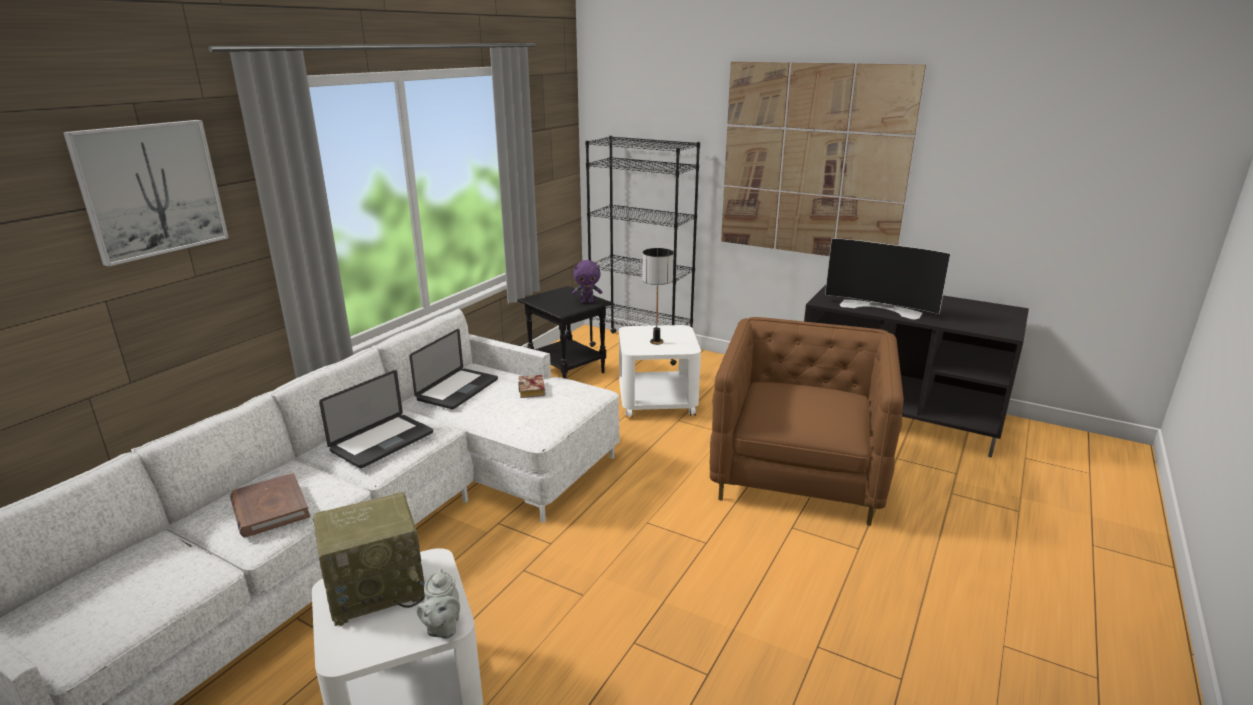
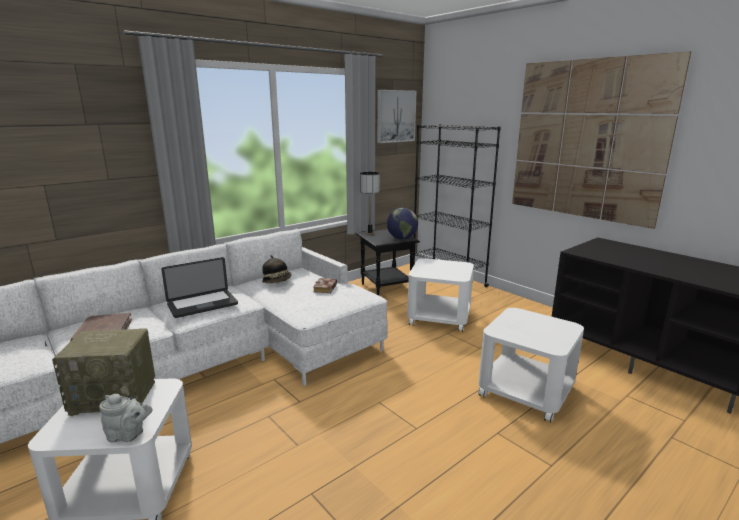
camera: 20 degrees right, 5 degrees down
(151, 190) = (81, 119): picture -> picture (395, 116)
(442, 628) = (128, 435): grey teapot -> grey teapot turned 105 degrees counterclockwise
(458, 390) = (277, 281): laptop -> hat
(587, 302) = (402, 238): purple plush toy -> globe
(656, 342) = (439, 270): table lamp -> table lamp (369, 233)
(798, 474) = (526, 390): brown armchair -> white side table
(881, 308) = (629, 261): television -> none

